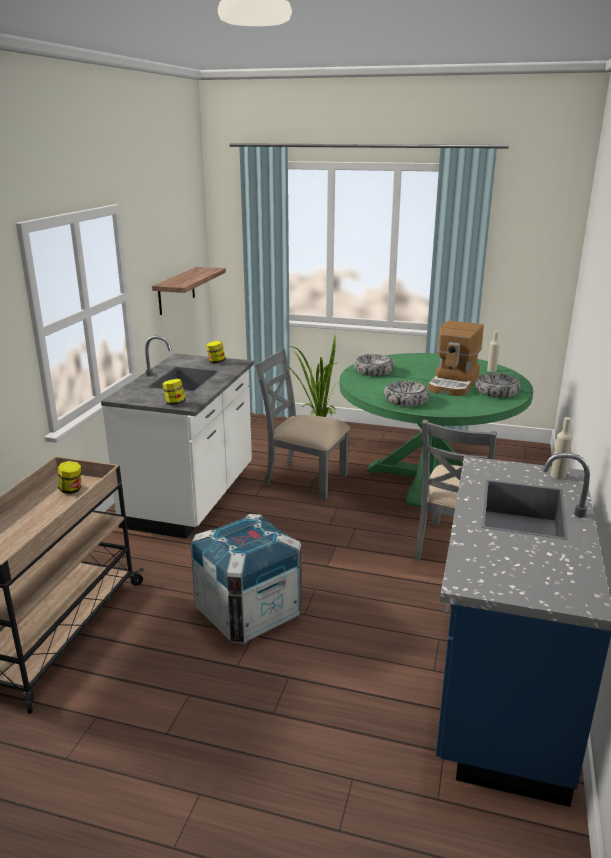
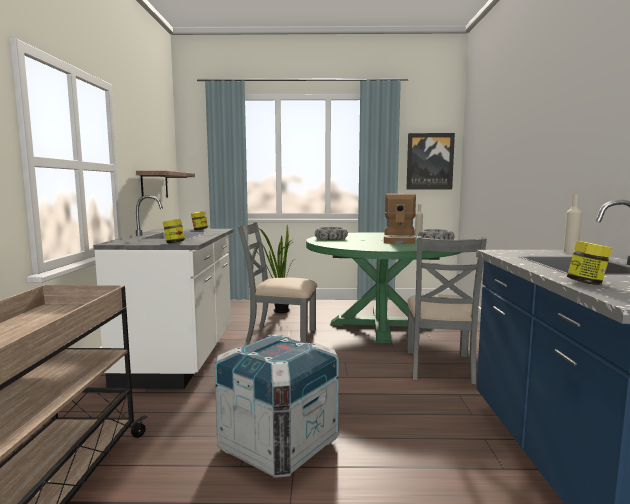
camera: 15 degrees left, 15 degrees down
(71, 490) = (65, 313): jar -> jar (586, 283)
(406, 400) = (373, 246): bowl -> none
(533, 260) = (429, 161): none -> picture

